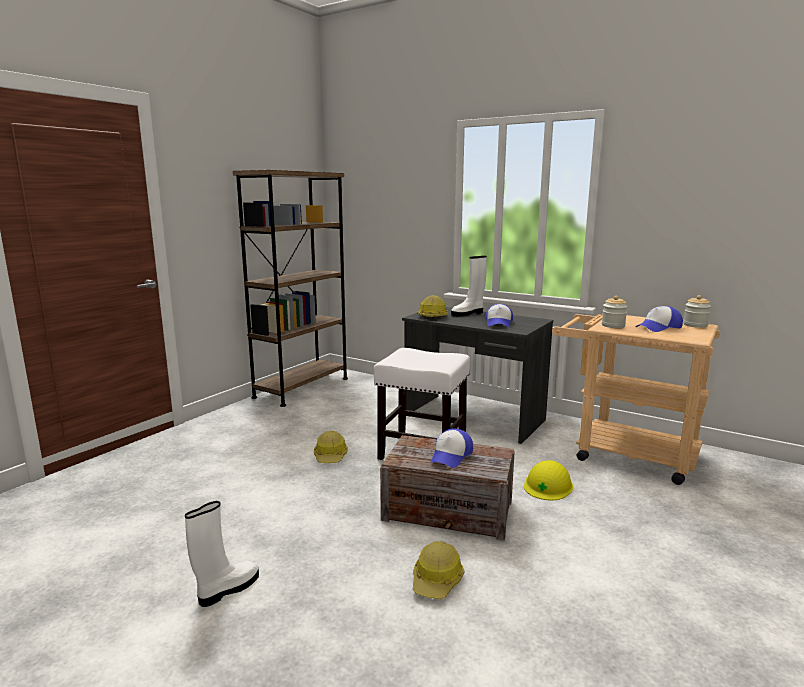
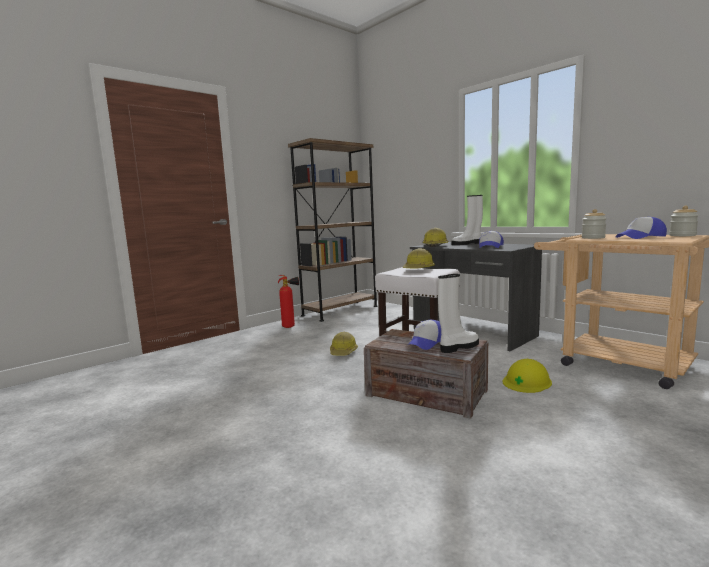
camera: 15 degrees right, 5 degrees down
(227, 589) = (224, 431): white boot -> white boot (458, 347)
(246, 417) = (291, 327): none -> fire extinguisher
(437, 580) = (397, 442): hard hat -> hard hat (418, 269)

